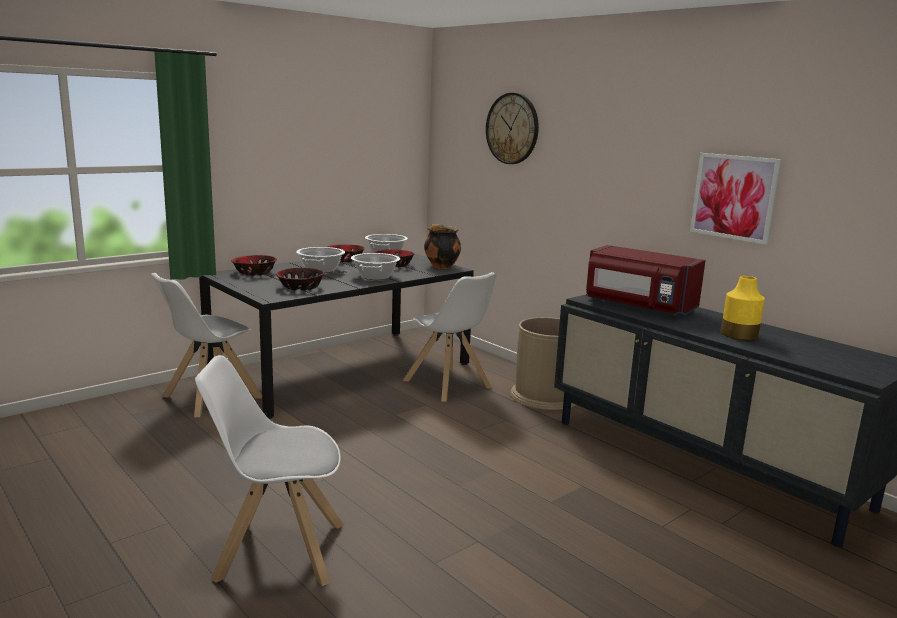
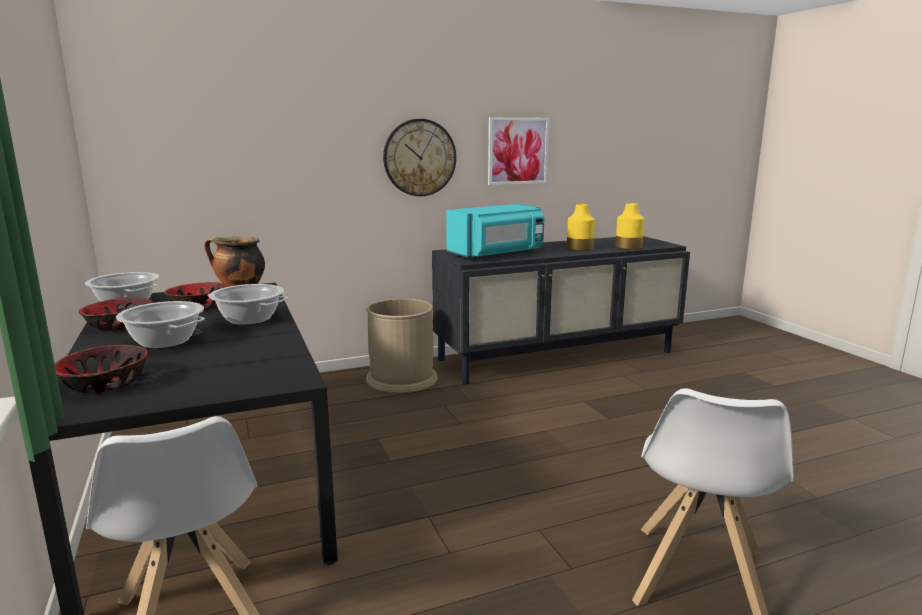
camera: 70 degrees left, 0 degrees up
(300, 287) = (254, 359): bowl -> none
(449, 385) = (334, 417): chair -> none
(512, 128) = (255, 105): wall clock -> wall clock (419, 157)
(638, 306) = (497, 254): red microwave -> turquoise microwave
(800, 356) = (629, 246): none -> yellow vase

